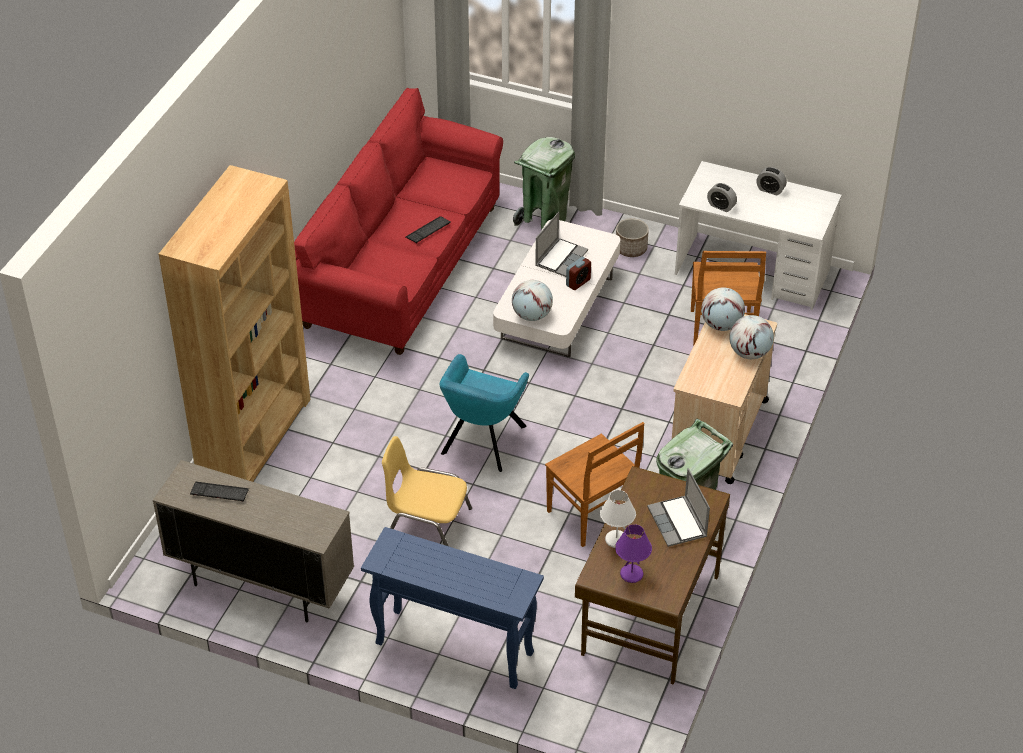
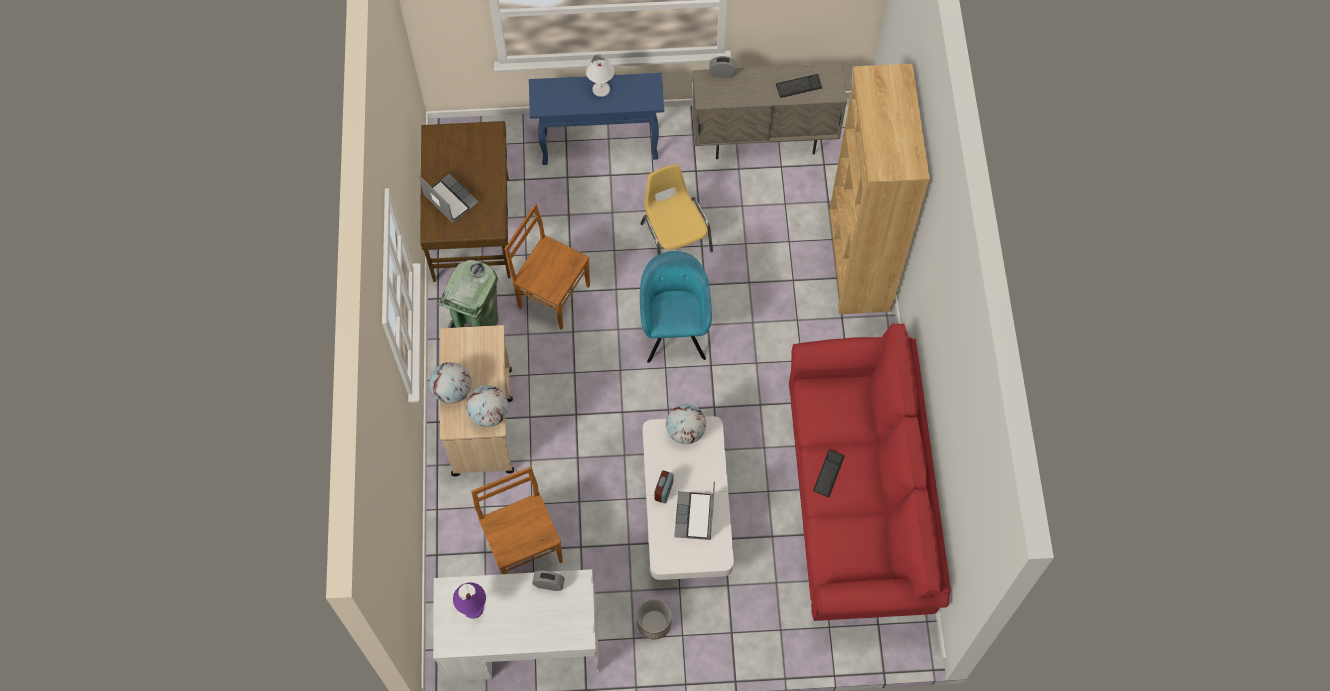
camera: 155 degrees right, 20 degrees up
(427, 524) = (675, 236): yellow chair -> yellow chair turned 105 degrees counterclockwise
(543, 221) = (758, 625): green trash can -> none
(615, 540) = (490, 166): white table lamp -> white table lamp (601, 89)
(632, 574) = (467, 143): purple table lamp -> purple table lamp (473, 609)
(770, 190) = (508, 632): alarm clock -> alarm clock (722, 73)

